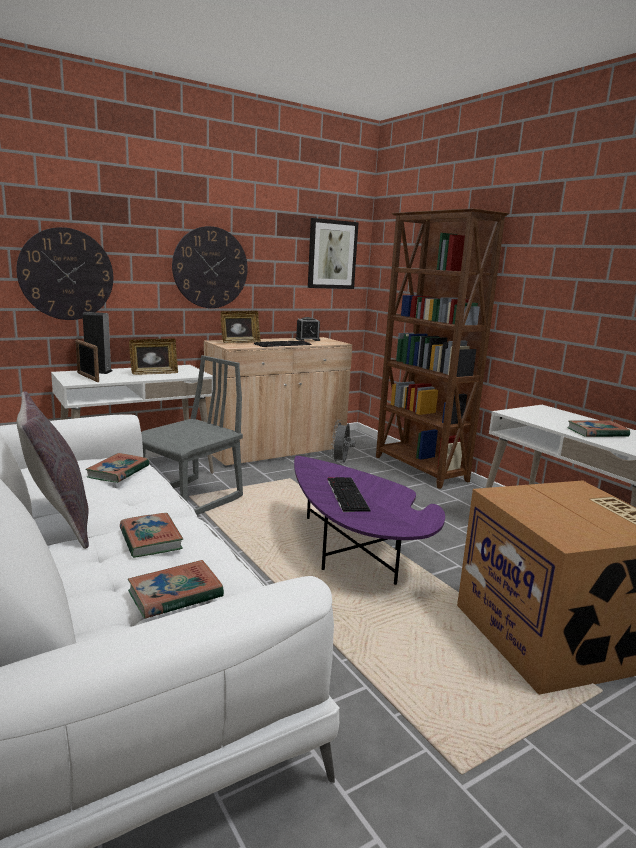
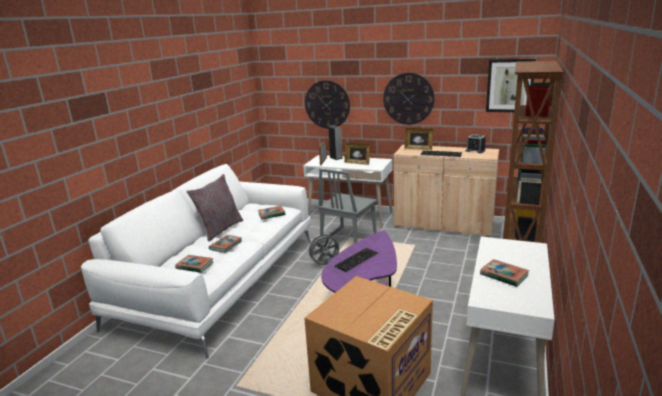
camera: 55 degrees right, 5 degrees up
(191, 499) = (348, 239): grey chair -> grey chair turned 120 degrees clockwise
(340, 463) = (467, 246): grey fan -> grey fan (325, 265)

